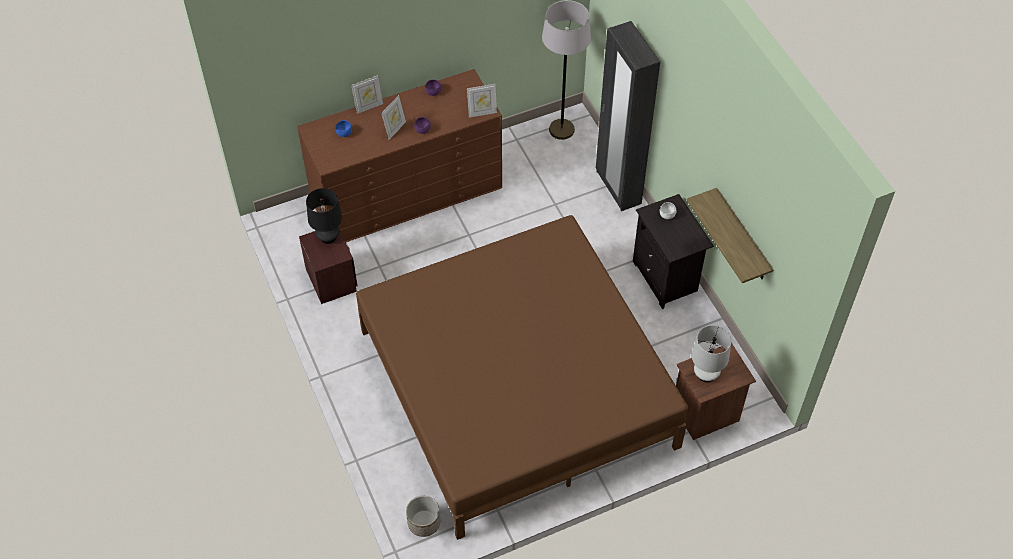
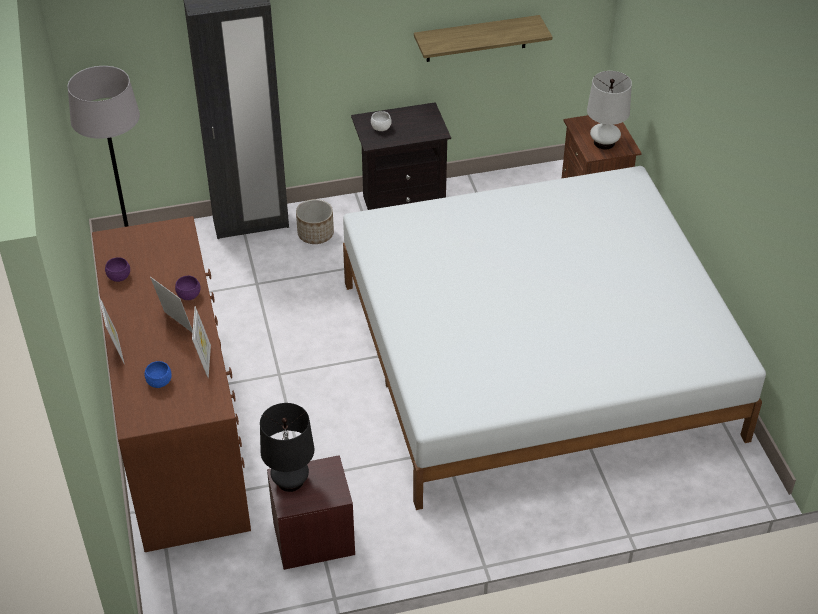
camera: 80 degrees left, 10 degrees down
(424, 523) = (727, 471): planter -> planter (316, 234)
(482, 113) = (181, 233): picture frame -> picture frame (204, 361)
(516, 387) = (536, 358): brown bed -> white bed

